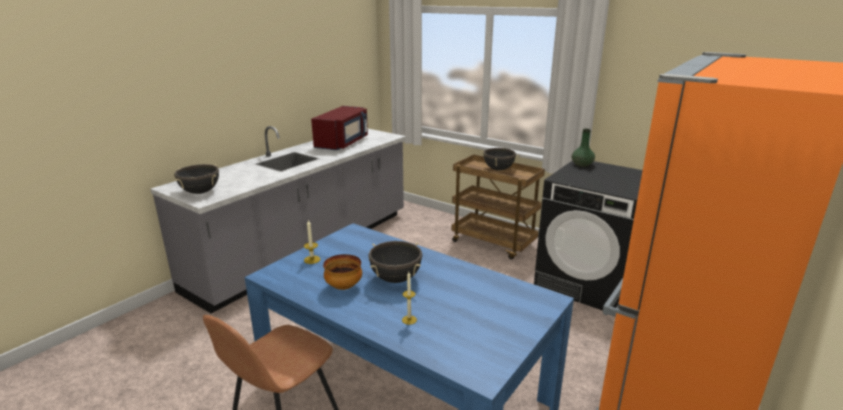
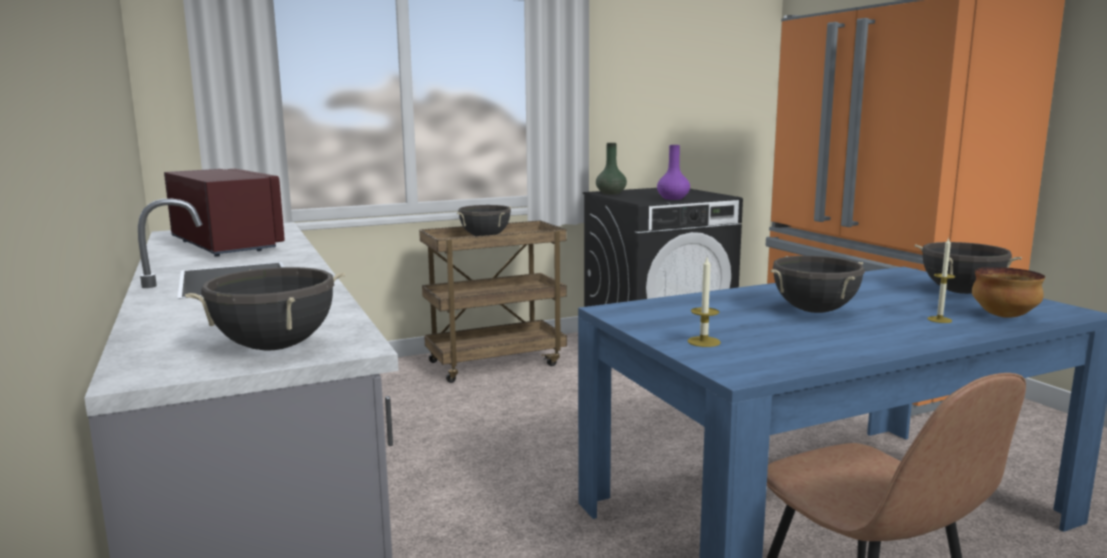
camera: 60 degrees left, 10 degrees down
(343, 287) = (824, 336): bowl -> bowl (1004, 317)
(501, 325) = (961, 292): none -> black cooking pot
(588, 182) = (672, 198): none -> purple vase

